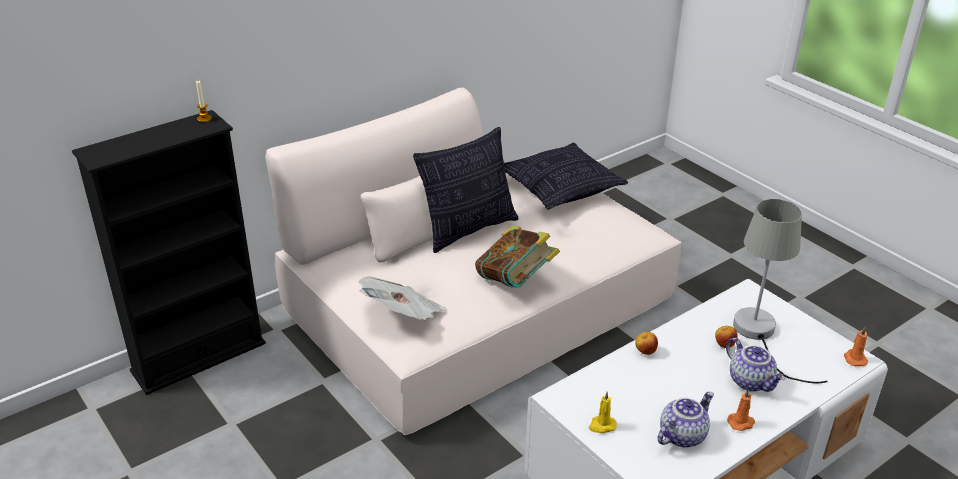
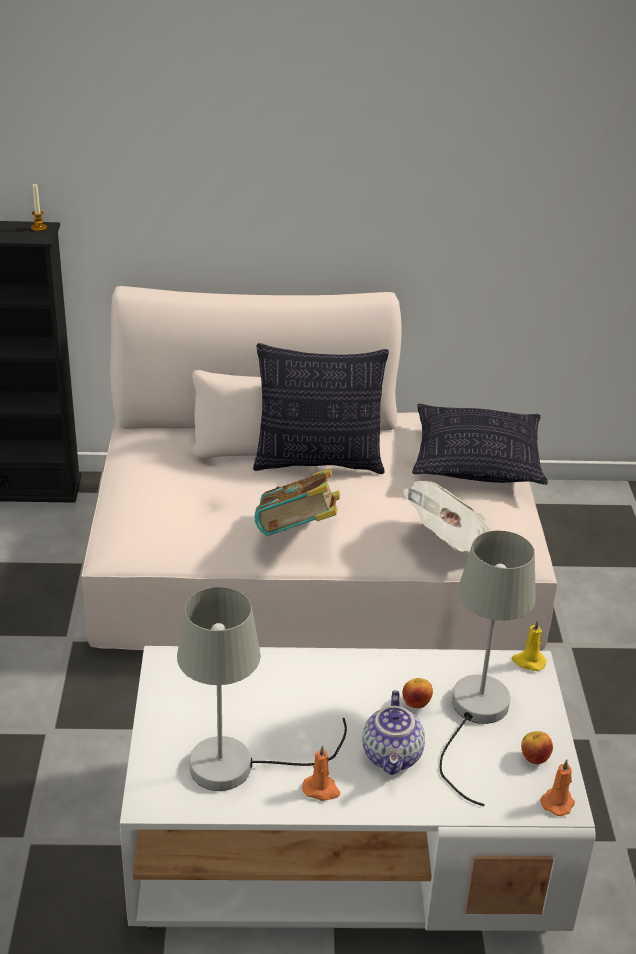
camera: 35 degrees right, 0 degrees up
(403, 316) = (146, 517): newspaper -> newspaper (452, 542)
(602, 426) = (173, 709): yellow candle -> yellow candle (528, 661)
(645, 351) = (317, 664): apple -> apple (534, 758)
(681, 435) = (240, 764): teapot -> grey table lamp

